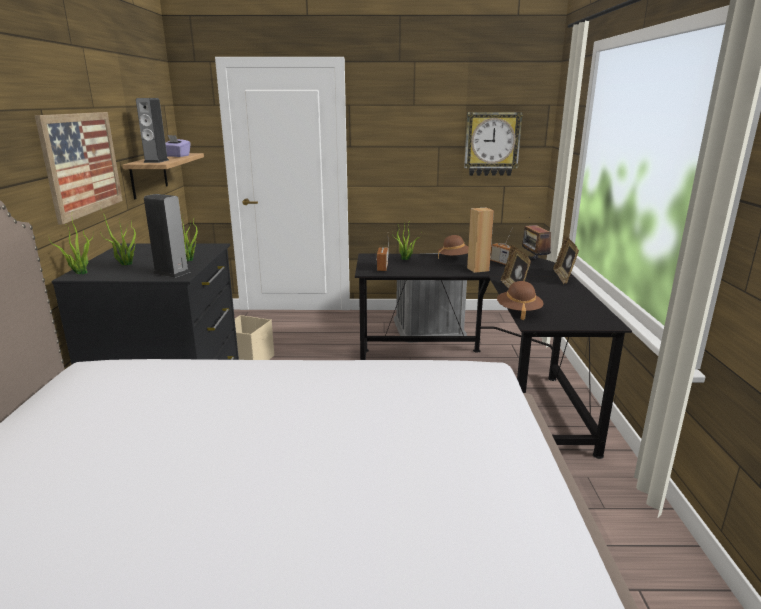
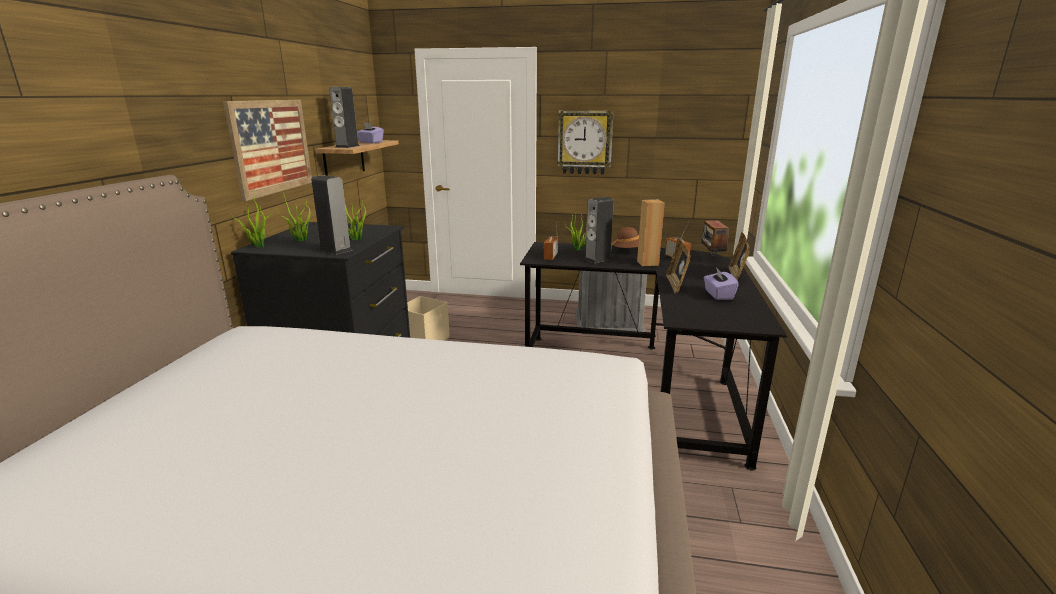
camera: 10 degrees right, 0 degrees up
(429, 268) = (597, 259): none -> speaker
(491, 144) = (685, 135): wall clock -> wall clock (585, 142)
(518, 311) = (670, 307): brown hat -> none
(556, 296) = (718, 295): none -> purple tissue box

